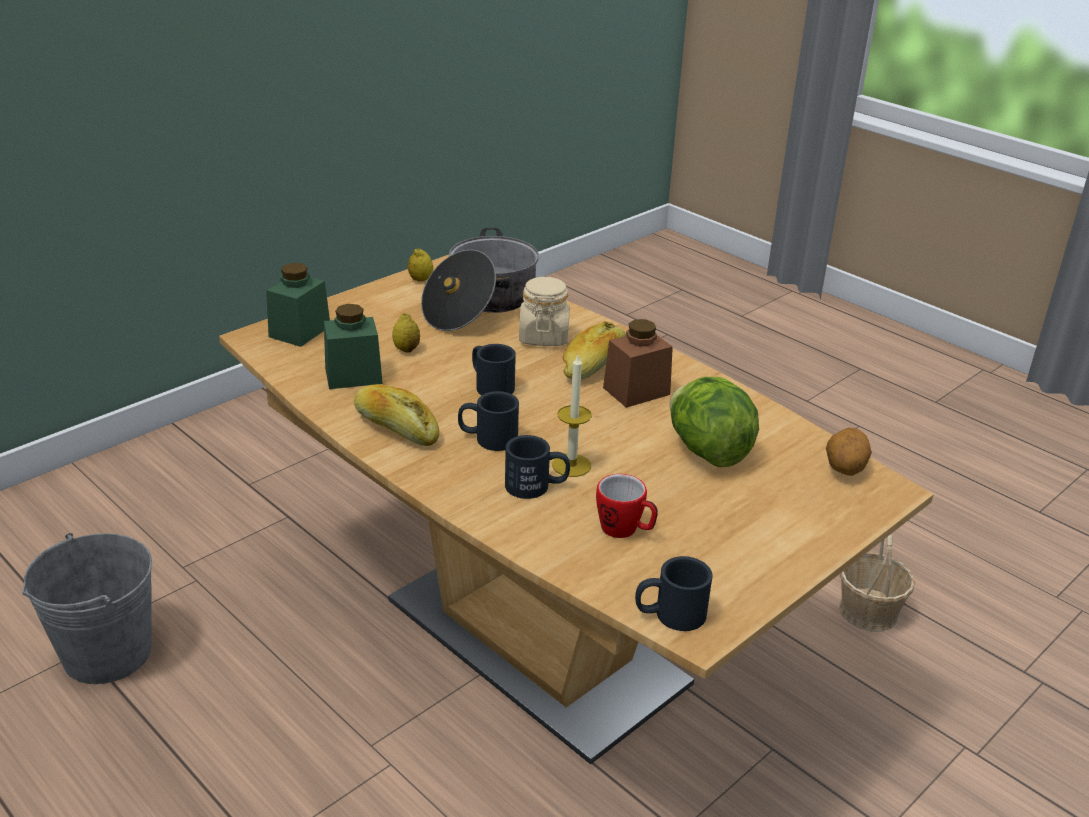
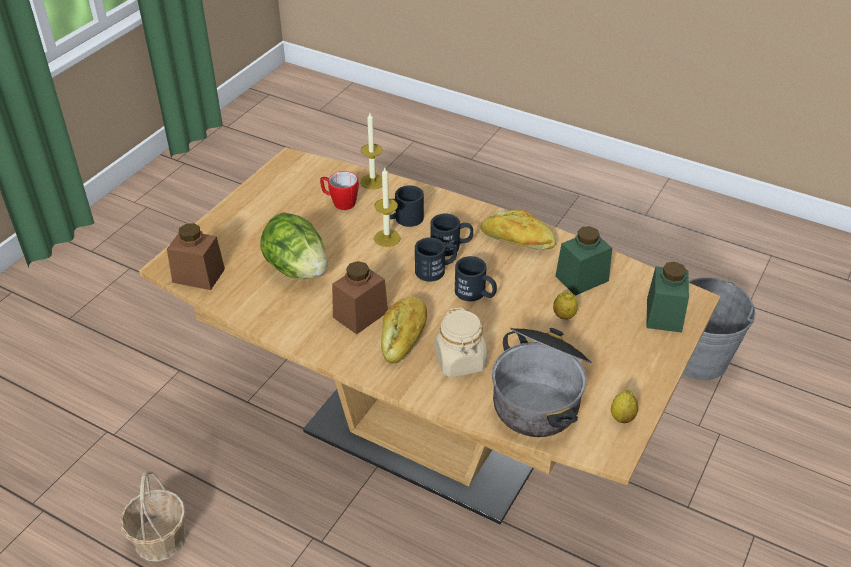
camera: 165 degrees right, 10 degrees up
(559, 556) = (373, 181): none -> candle
(669, 615) = (306, 165): black mug -> black mug (436, 269)
(844, 469) = (198, 275): potato -> brown jar

